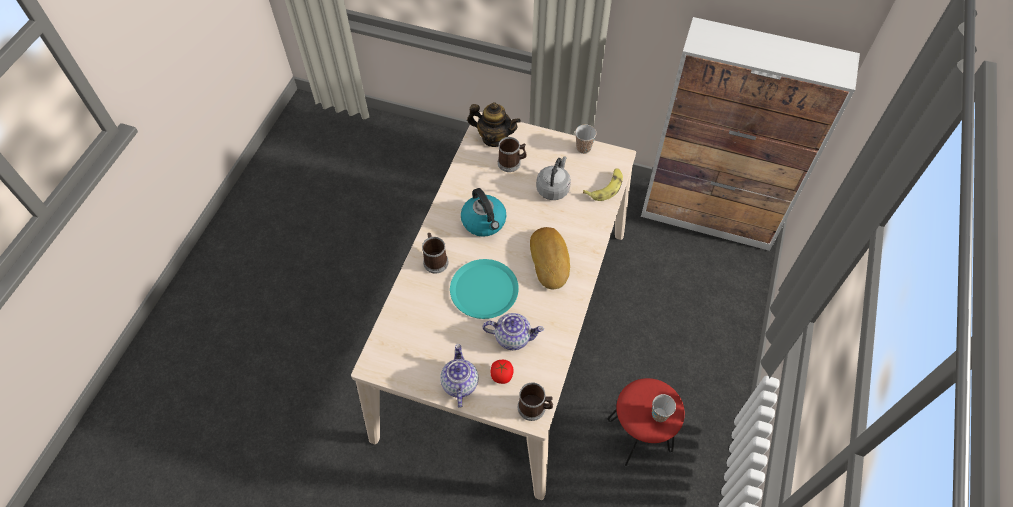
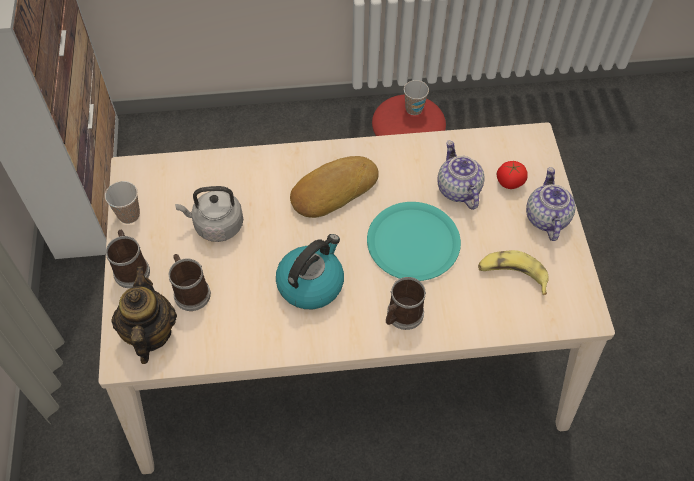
camera: 115 degrees left, 0 degrees up
(459, 383) = (546, 217): teapot -> teapot turned 120 degrees clockwise
(535, 408) = (525, 141): mug -> mug (131, 269)
(605, 187) = (190, 170): banana -> banana (512, 275)

